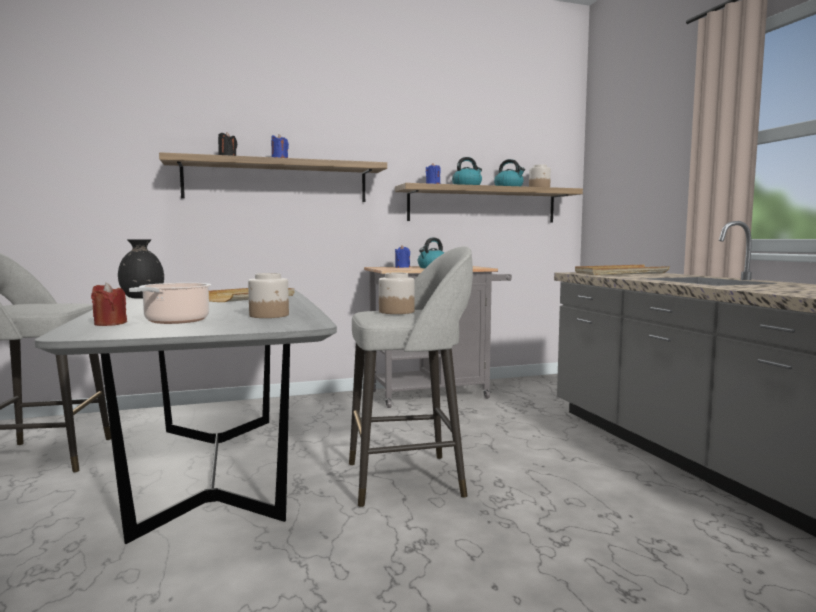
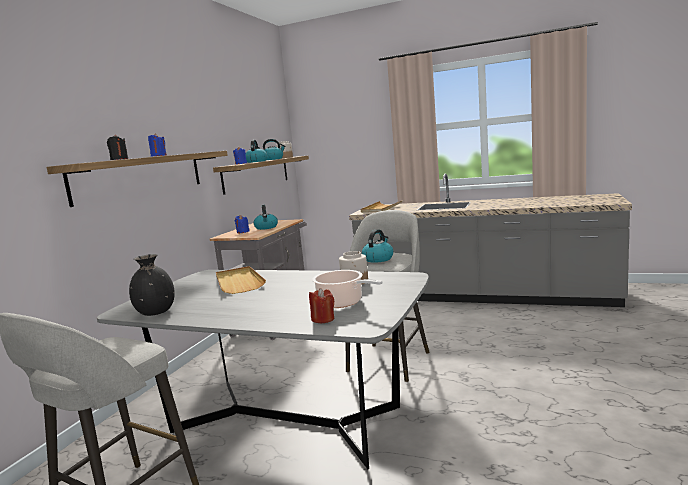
camera: 50 degrees left, 5 degrees up
(396, 312) = (378, 259): jar -> kettle

